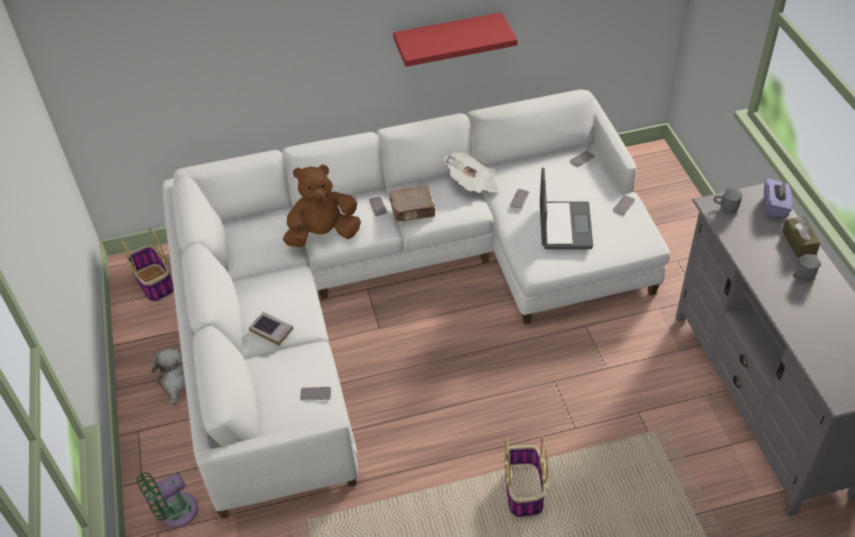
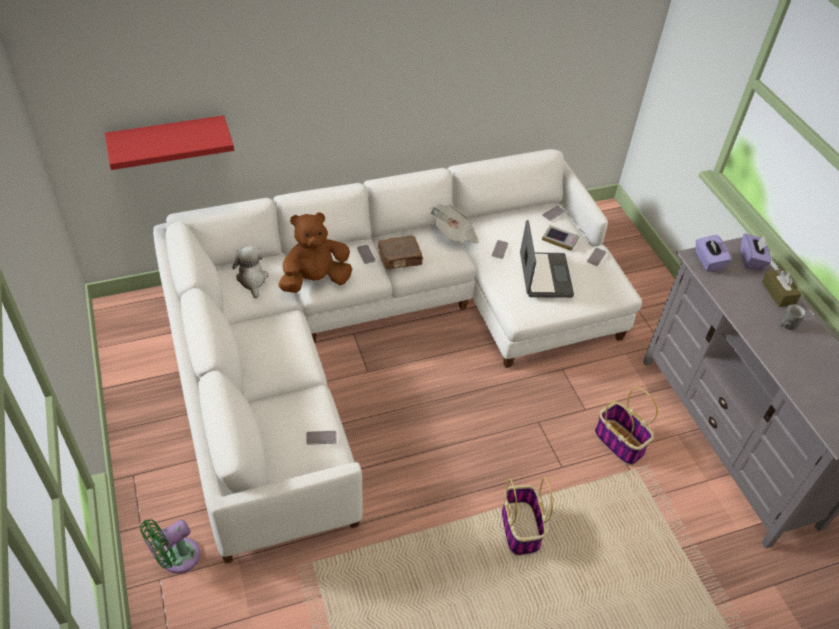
camera: 10 degrees left, 0 degrees up
(155, 284) = (142, 327): basket -> basket (620, 443)
(174, 382) = (167, 425): plush toy -> plush toy (252, 279)
(271, 330) = (271, 374): book -> book (560, 240)
(448, 39) = (436, 96): red shelf -> red shelf (168, 141)
(725, 209) = (708, 261): grey mug -> purple tissue box

